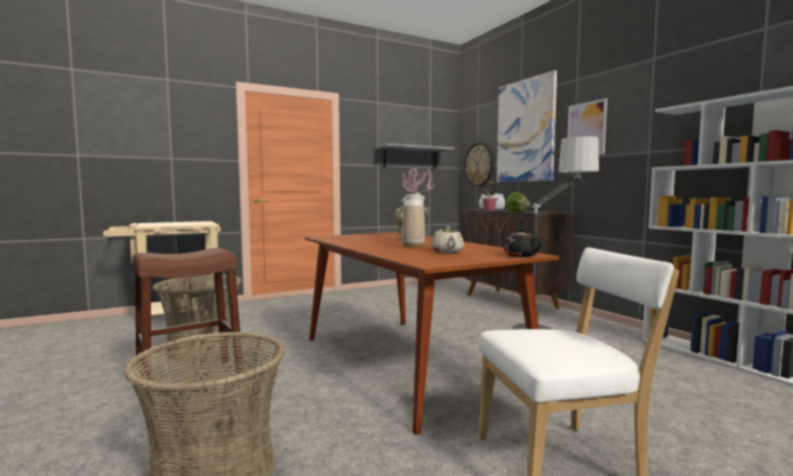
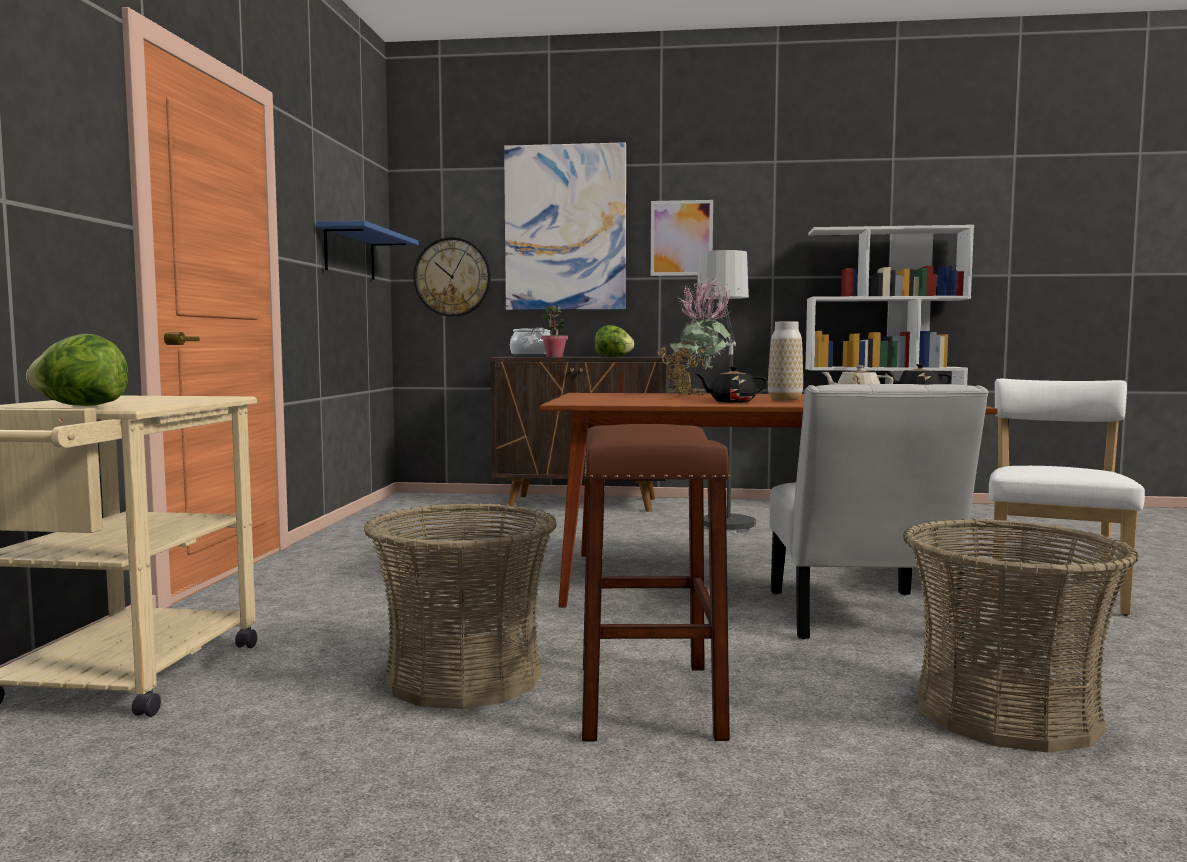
camera: 55 degrees left, 0 degrees up
(142, 224) = (81, 405): none -> lettuce
(371, 401) = (860, 619): none -> white chair
(373, 244) = (731, 402): none -> black teapot
(410, 157) = (350, 253): grey shelf -> blue shelf

